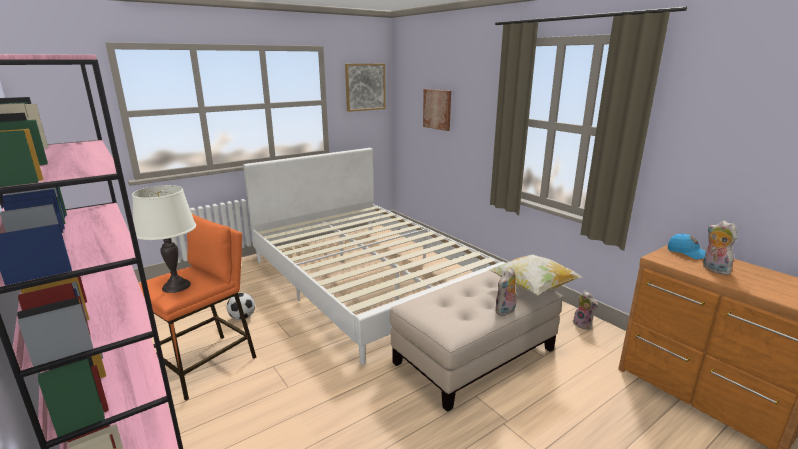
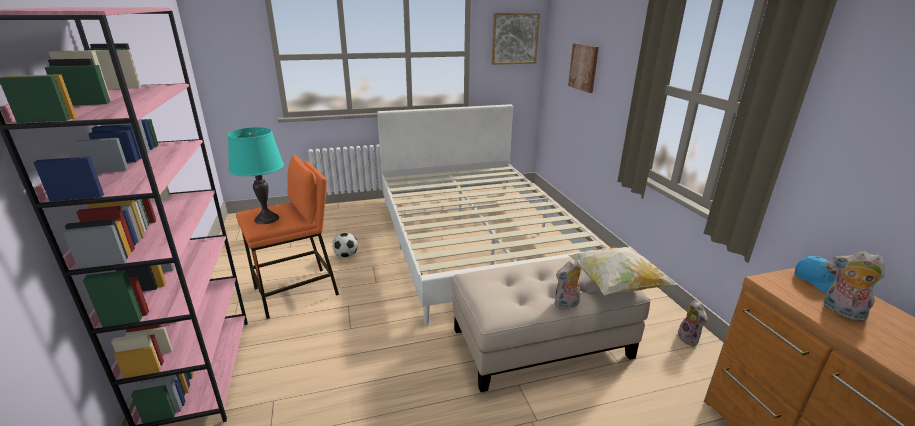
camera: 20 degrees right, 5 degrees up
(176, 286) = (267, 219): white table lamp -> turquoise table lamp
(713, 269) = (841, 312): plush toy -> plush toy turned 45 degrees counterclockwise

